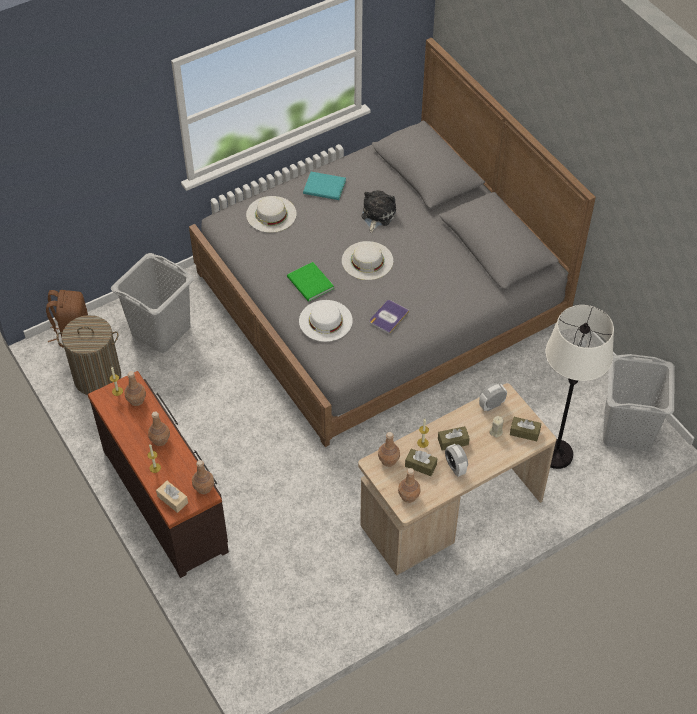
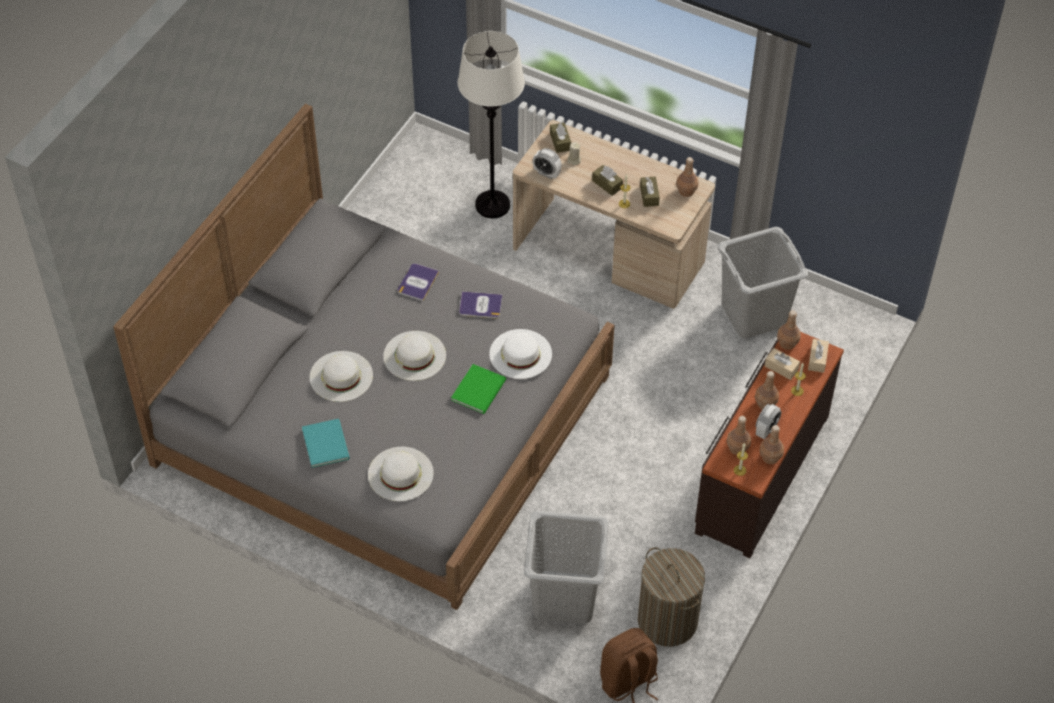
camera: 120 degrees left, 0 degrees up
(184, 470) = (781, 367): none -> beige tissue box
(377, 215) = (341, 376): plush toy -> white hat
(388, 460) = (661, 219): brown bottle -> brown bottle (770, 457)
(437, 290) = (417, 282): none -> book
(455, 467) = (633, 172): alarm clock -> alarm clock (766, 430)
(626, 430) = (429, 166): grey laundry basket -> grey laundry basket (754, 315)

